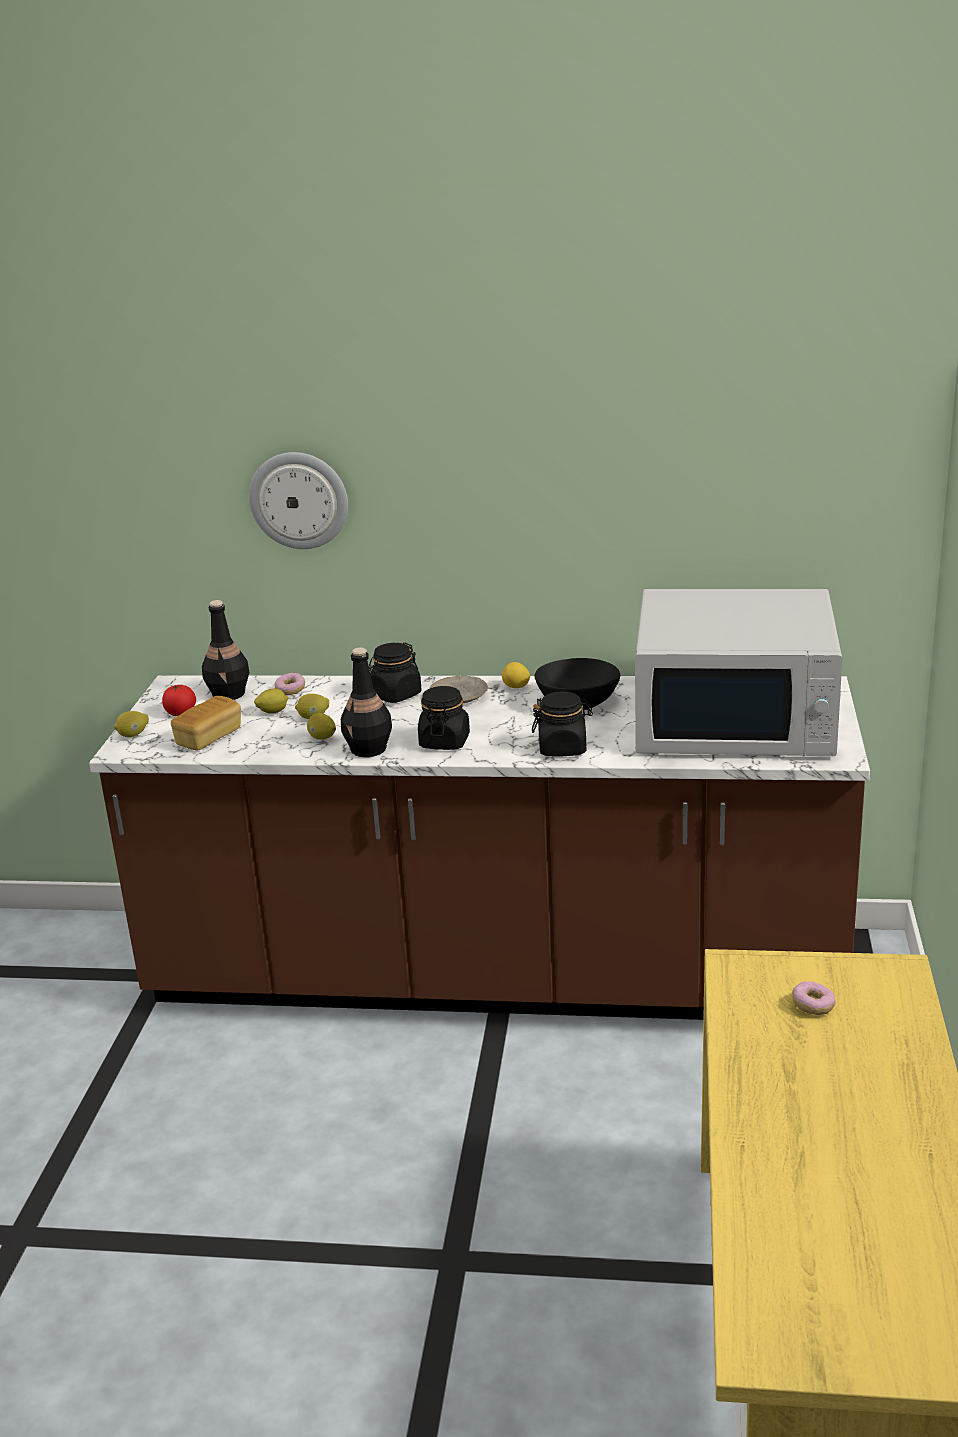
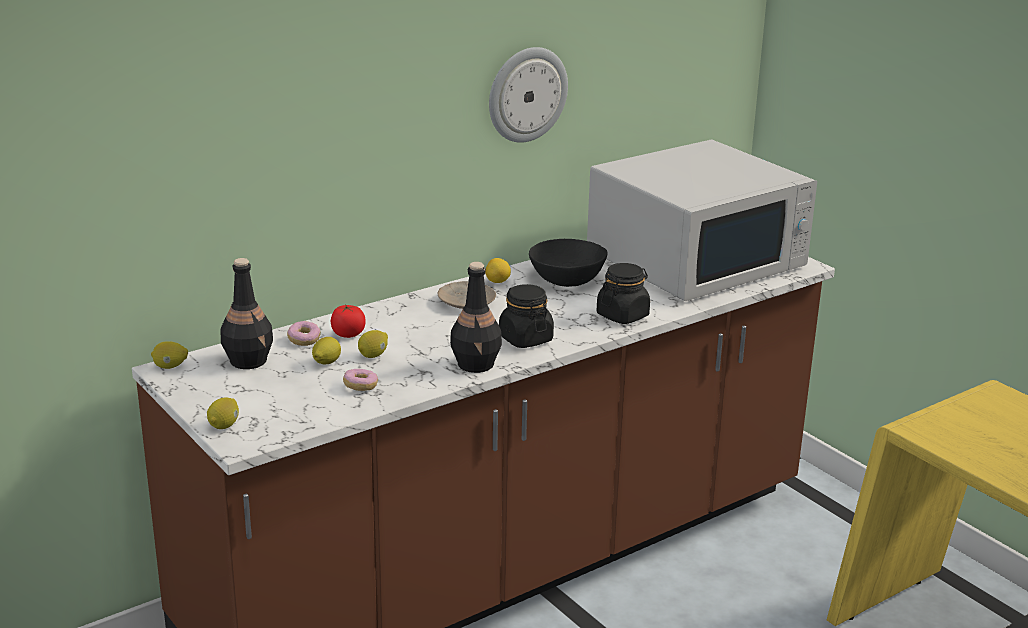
camera: 45 degrees left, 0 degrees up
(180, 713) = (233, 391): tomato -> tomato (348, 334)
(209, 738) = (309, 403): bread -> none
(299, 500) = (285, 135): wall clock -> wall clock (526, 94)
(322, 738) = (417, 369): lemon -> lemon (170, 367)
(395, 695) = (409, 316): black jar -> none
(813, 1006) = (997, 434): donut -> donut (360, 386)

